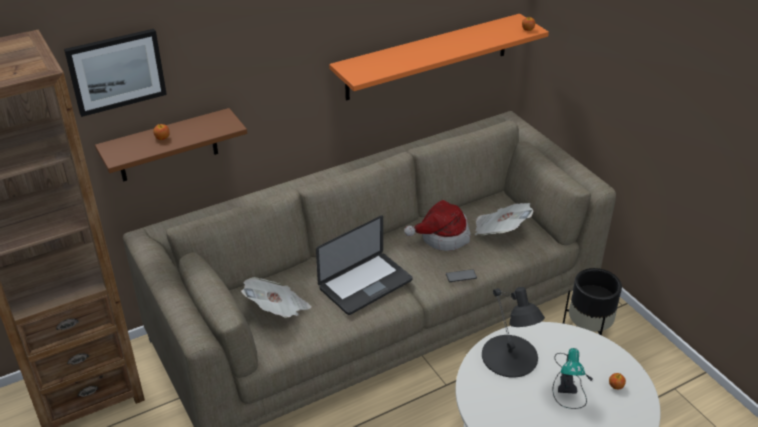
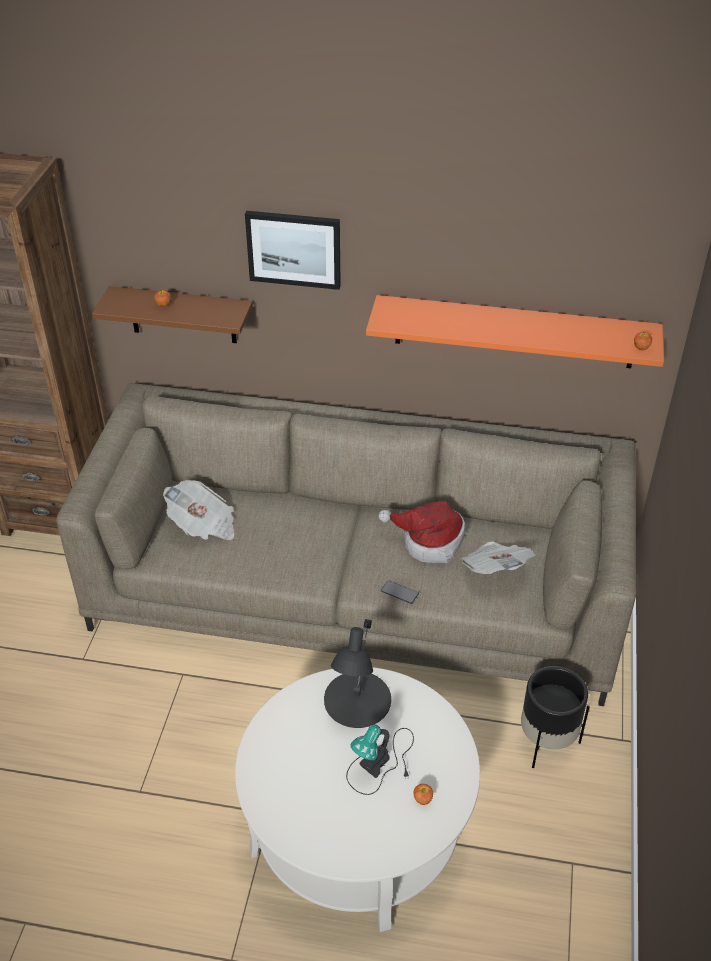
camera: 40 degrees right, 5 degrees up
(116, 71) = (133, 222): picture -> picture (294, 249)
(365, 284) = (302, 547): laptop -> none

